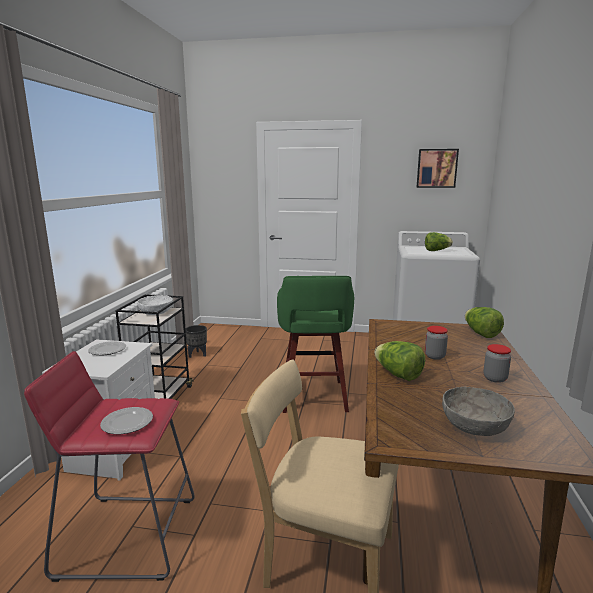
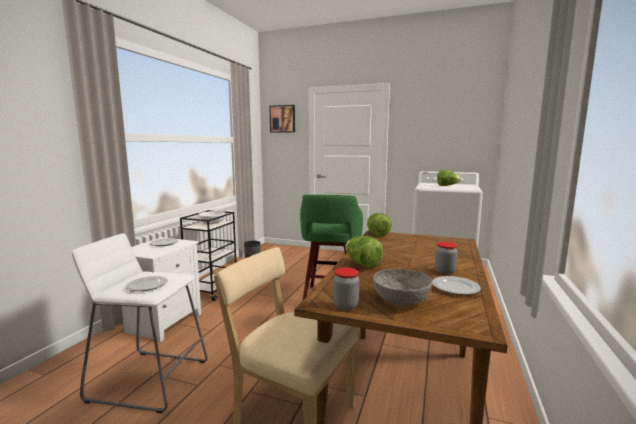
camera: 10 degrees right, 5 degrees down
(128, 535) = (149, 379): red stool -> white stool
(434, 356) = (403, 255): jar -> jar (345, 306)
(436, 168) = (451, 120): picture -> picture (282, 119)
(481, 333) = (456, 243): lettuce -> lettuce (377, 234)
(519, 402) = (455, 288): none -> plate

